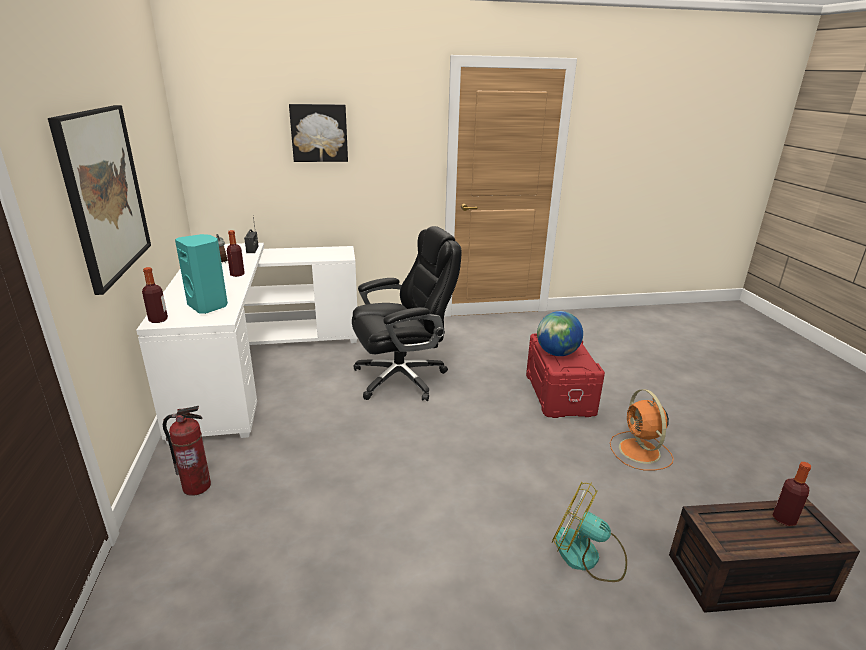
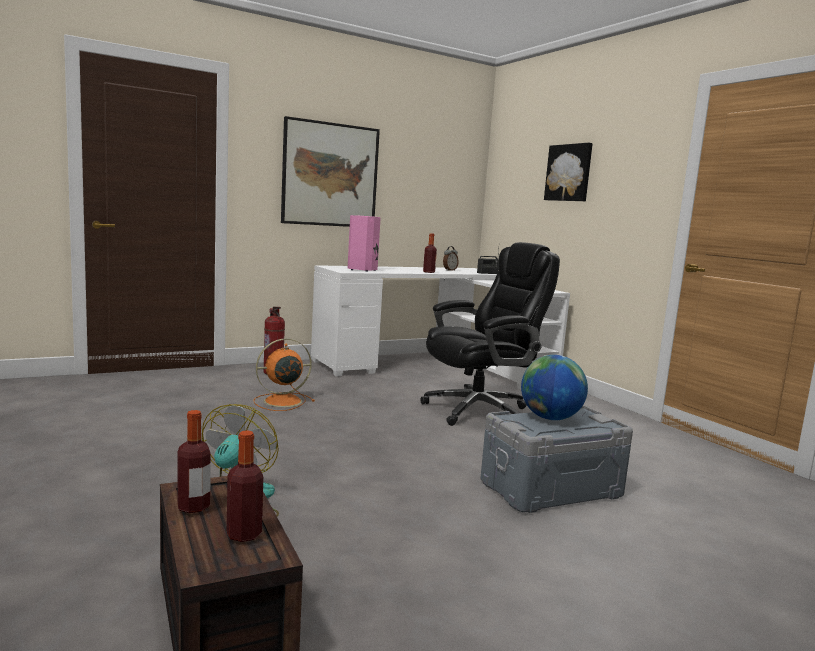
camera: 70 degrees right, 15 degrees down
(158, 320) = (331, 266): bottle -> bottle (193, 507)
(209, 306) = (363, 270): turquoise speaker -> pink speaker
(402, 378) = (479, 411): black office chair -> black office chair turned 75 degrees counterclockwise
(558, 394) = (550, 488): red storage box -> grey storage box
(640, 452) = (460, 545): orange fan -> orange fan (281, 401)

